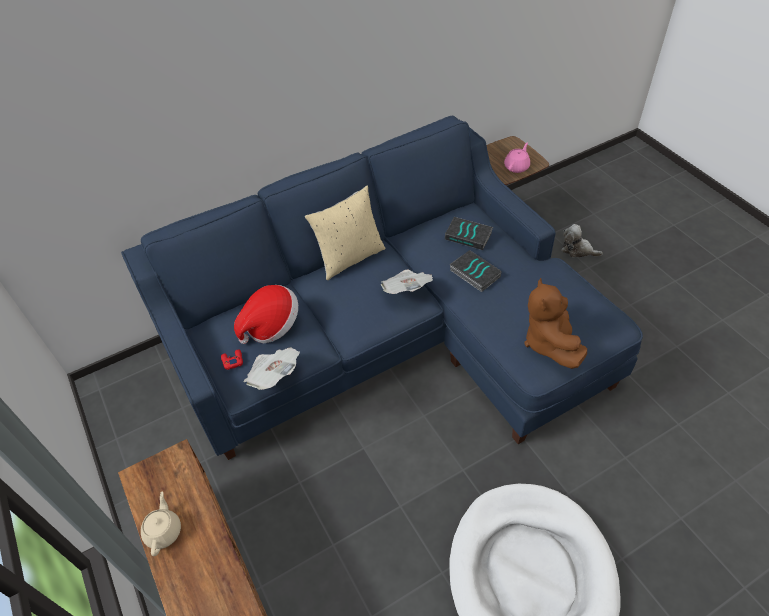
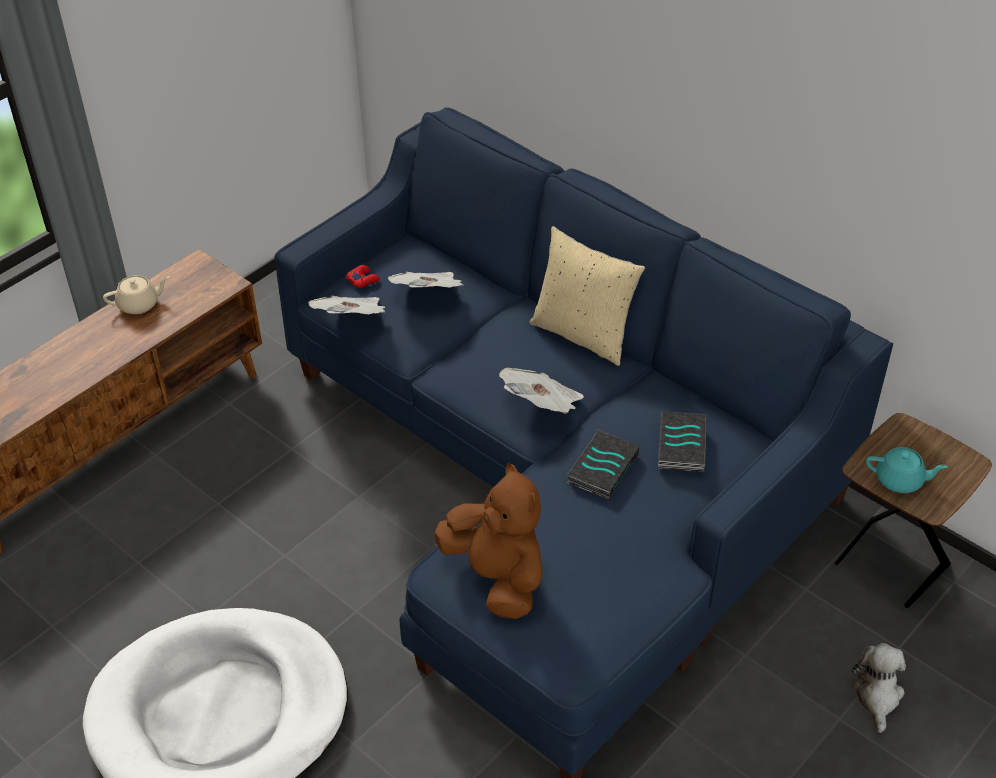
camera: 70 degrees right, 5 degrees down
(271, 325) = (429, 295): hat -> newspaper
(517, 167) = (900, 480): pink teapot -> turquoise teapot
(549, 342) = (497, 577): brown plush toy -> brown plush toy turned 75 degrees clockwise

